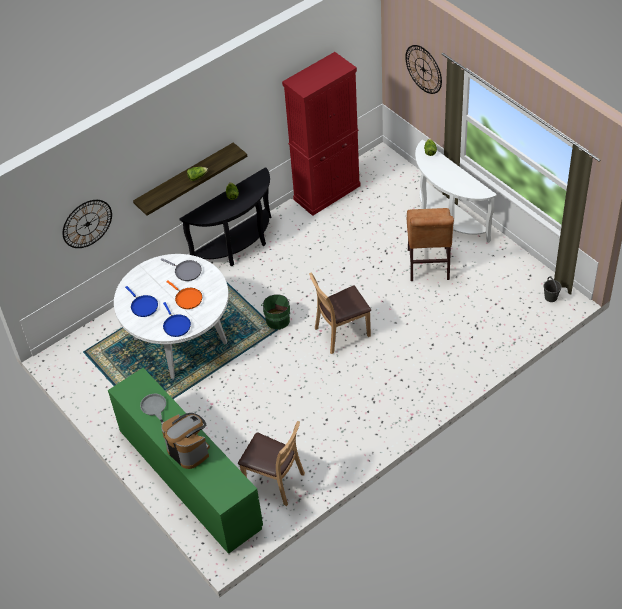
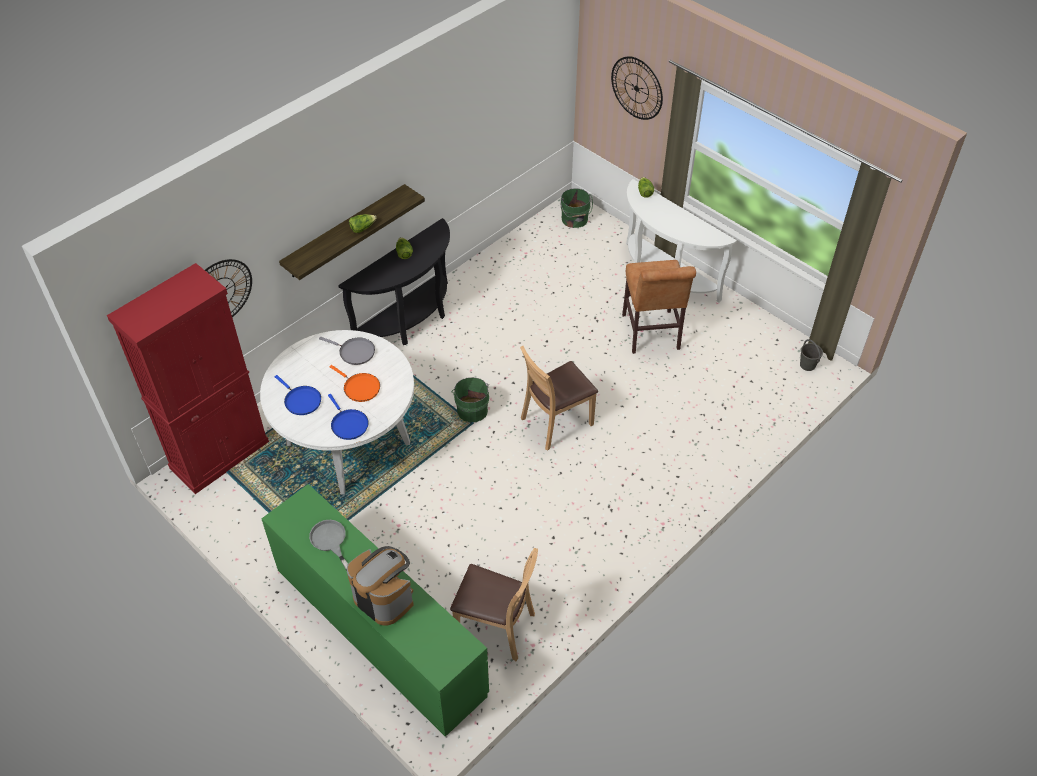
camera: 10 degrees left, 0 degrees up
(327, 192) = (512, 251): red cabinet -> red cabinet (220, 455)
(381, 168) = (574, 220): none -> green bucket

